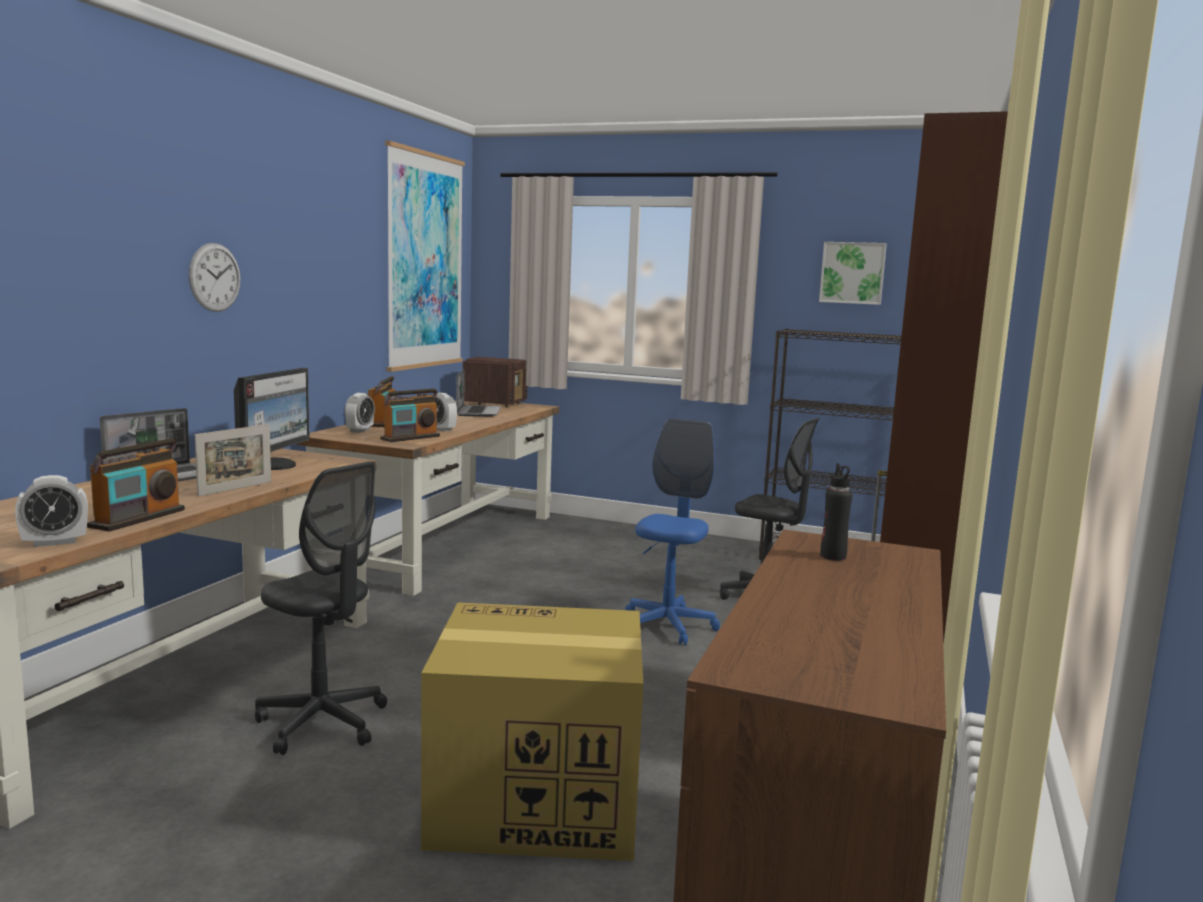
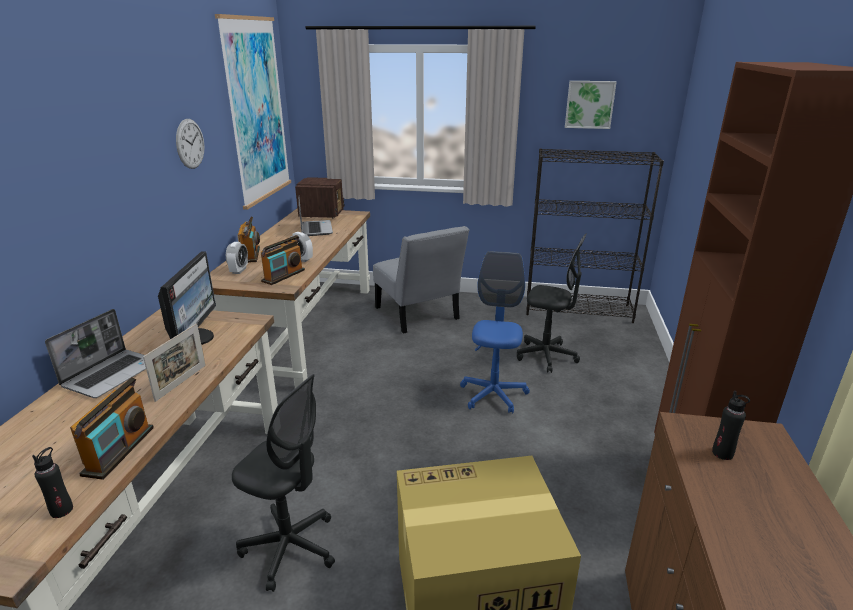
camera: 10 degrees left, 15 degrees up
(55, 542) = (62, 510): alarm clock -> black bottle
(215, 277) = (107, 181): wall clock -> wall clock (190, 144)
(604, 545) = (418, 315): none -> grey chair

